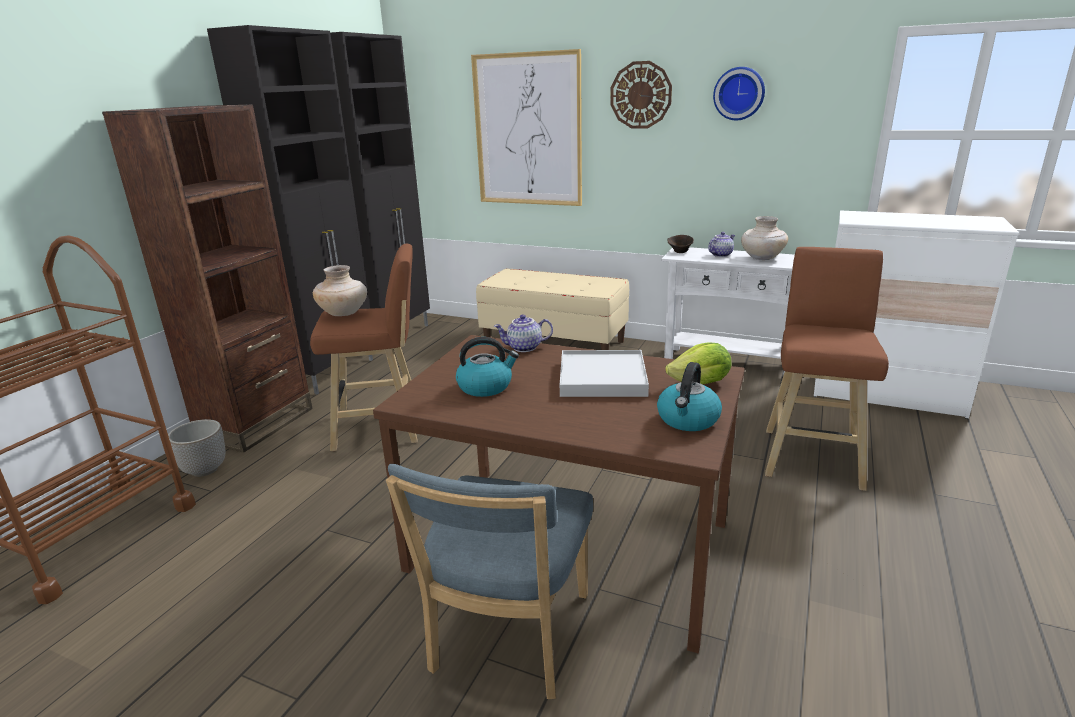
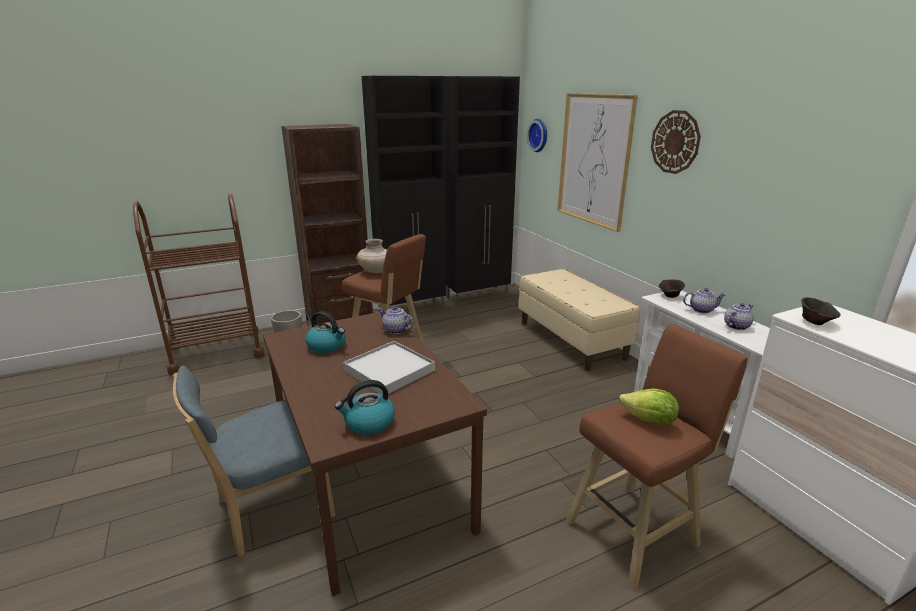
camera: 40 degrees right, 0 degrees up
(700, 383) = (431, 404): lettuce -> lettuce (649, 420)
(739, 93) = (758, 153): wall clock -> wall clock (539, 135)
(762, 258) = (736, 326): beige vase -> teapot
(869, 221) = (815, 322): none -> brown bowl

